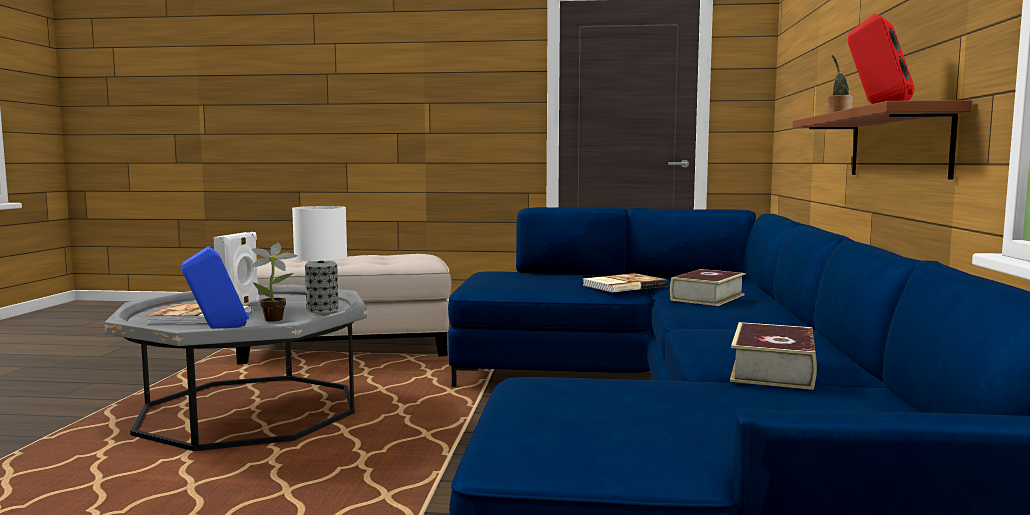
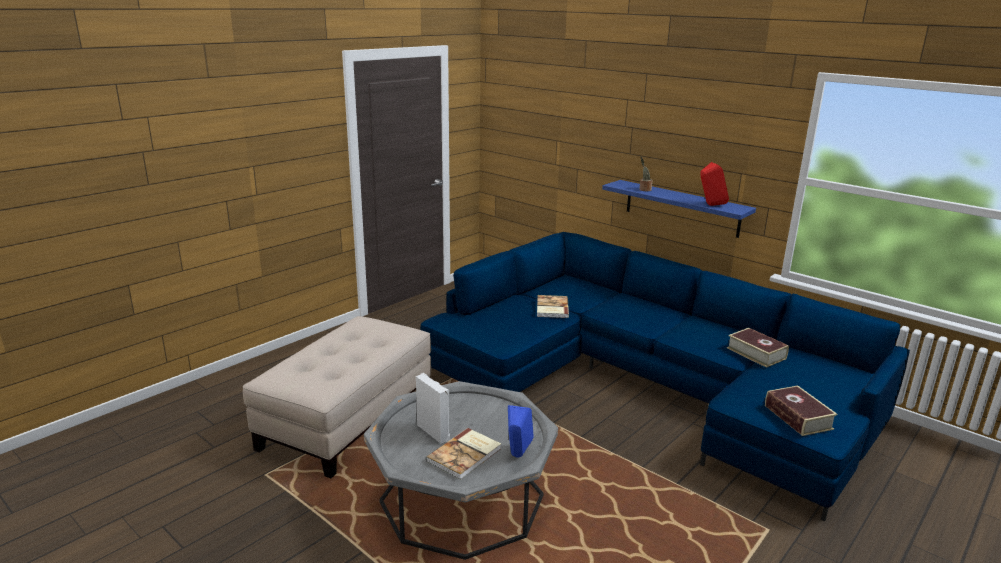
camera: 55 degrees left, 15 degrees up
(277, 319) = (505, 429): potted plant -> none
(321, 310) = (490, 407): table lamp -> none
(707, 297) = (609, 304): book -> book (798, 417)
(897, 144) = (681, 208): brown shelf -> blue shelf

